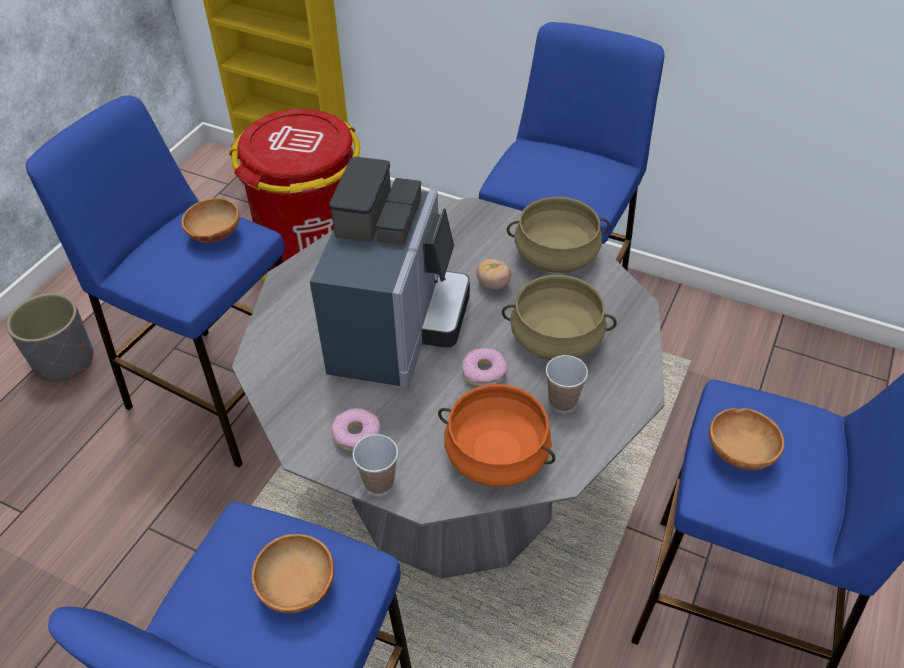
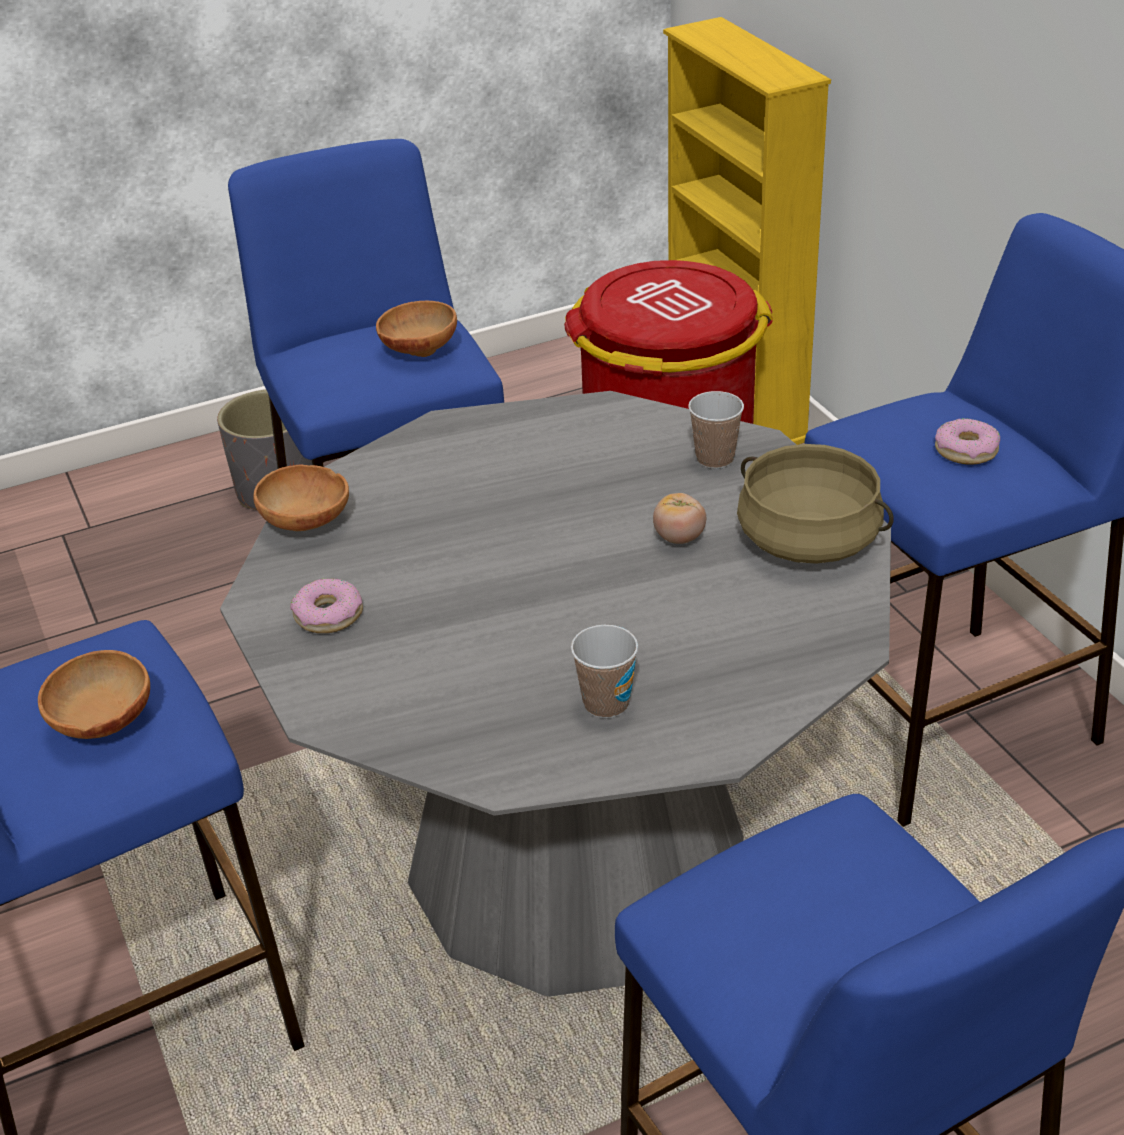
camera: 40 degrees right, 10 degrees down
(379, 481) = (295, 672): cup -> cup (715, 459)
(397, 329) = (502, 532): coffee machine -> none
(484, 373) = (547, 626): donut -> donut (966, 450)
(496, 455) = (453, 717): orange cooking pot -> none
(555, 339) = (684, 633): beige cooking pot -> none
(740, 452) = (774, 888): brown bowl -> brown bowl (308, 523)

